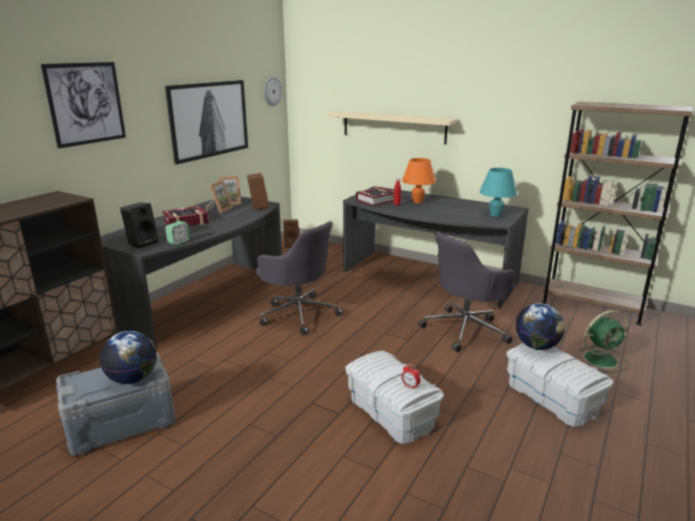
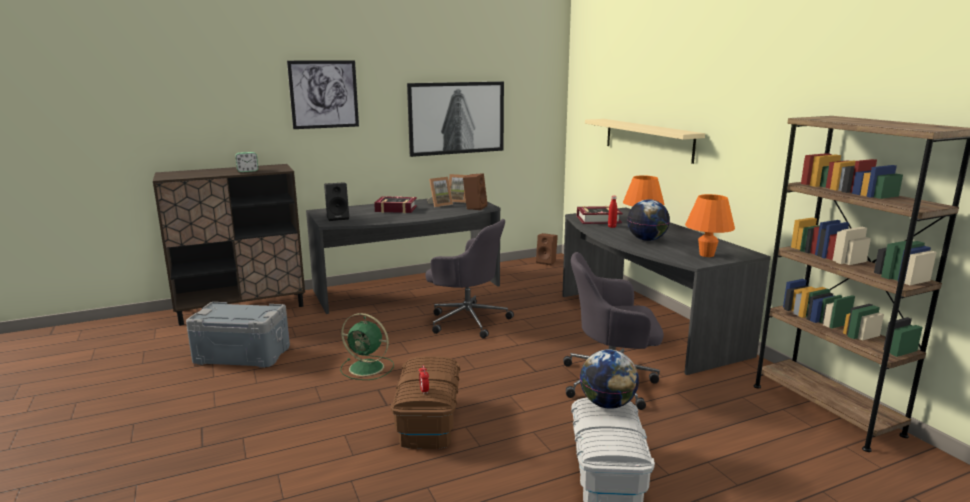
camera: 35 degrees right, 5 degrees down
(133, 379) = (247, 317): globe -> globe (647, 240)
(179, 242) = (362, 222): alarm clock -> alarm clock (247, 171)
(272, 91) = (545, 95): wall clock -> none
(298, 313) = (467, 320): grey office chair -> grey office chair turned 45 degrees counterclockwise
(391, 412) = (429, 421): white storage box -> brown storage box
(495, 215) = (706, 255): turquoise table lamp -> orange table lamp
(601, 359) = (737, 464): green fan -> green fan (368, 368)

